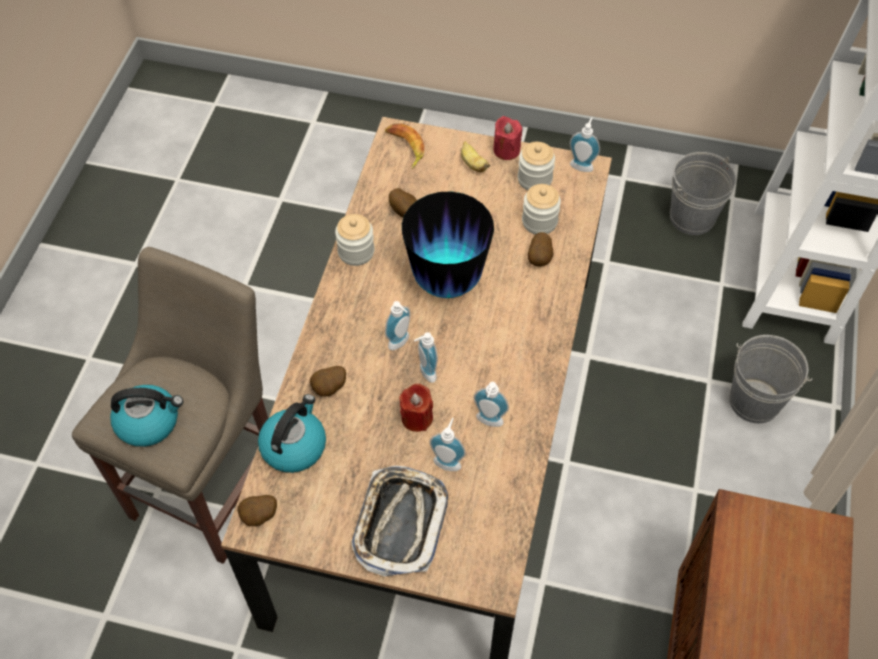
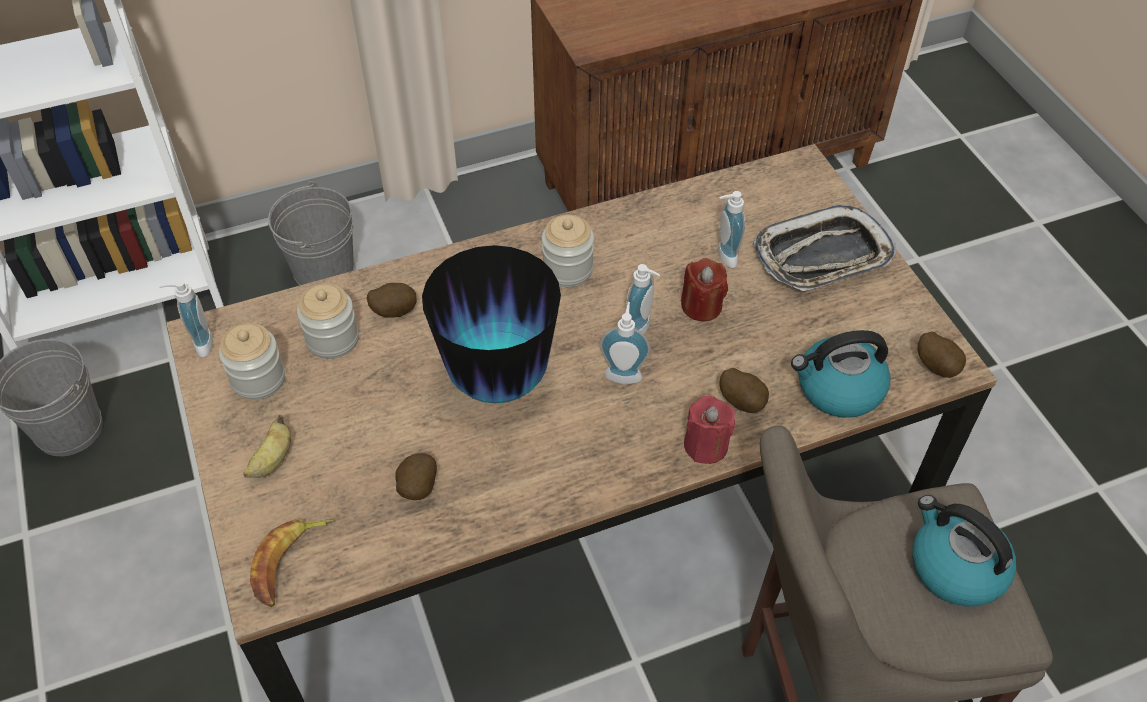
camera: 125 degrees left, 5 degrees down
(356, 252) = (528, 502): jar -> jar (568, 269)
(488, 422) = (651, 248): soap dispenser -> none
(506, 150) = (219, 437): red candle -> red candle (706, 445)

